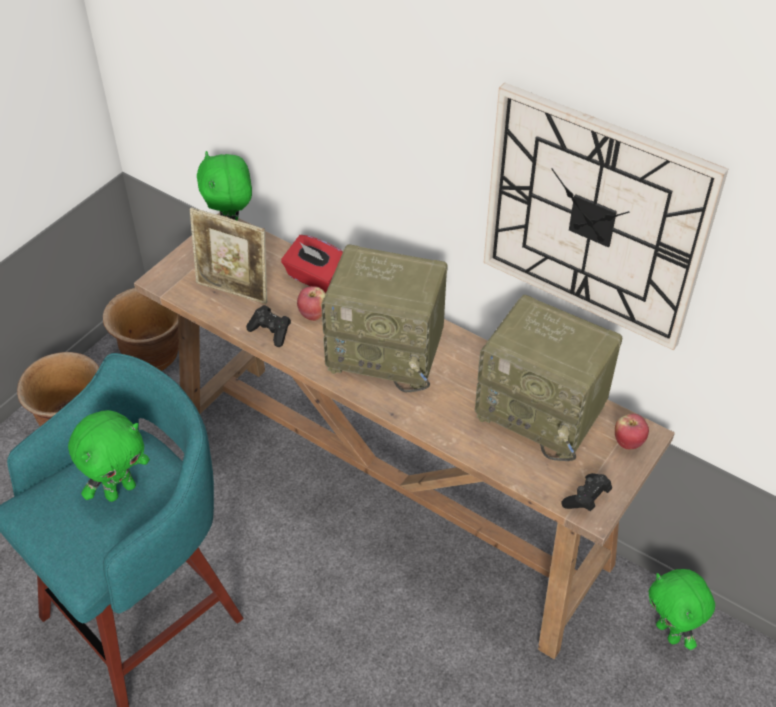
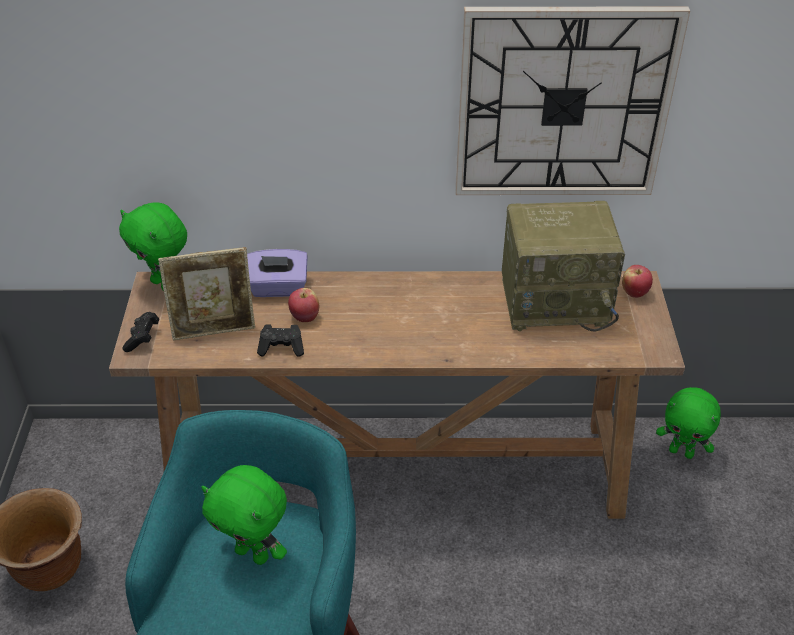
camera: 35 degrees left, 5 degrees down
(120, 490) = (254, 553): green plush toy -> green plush toy turned 105 degrees clockwise
(152, 356) = (81, 468): brown planter -> none
(315, 278) = (278, 288): red tissue box -> purple tissue box
(388, 350) = (395, 315): radio -> none
(586, 499) = (646, 345): black game controller -> black game controller (142, 338)

